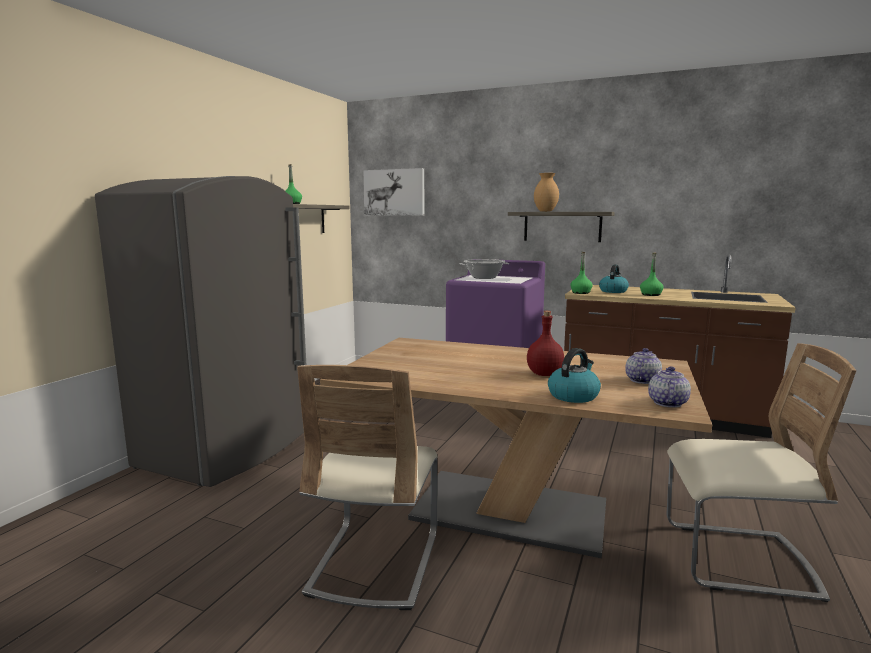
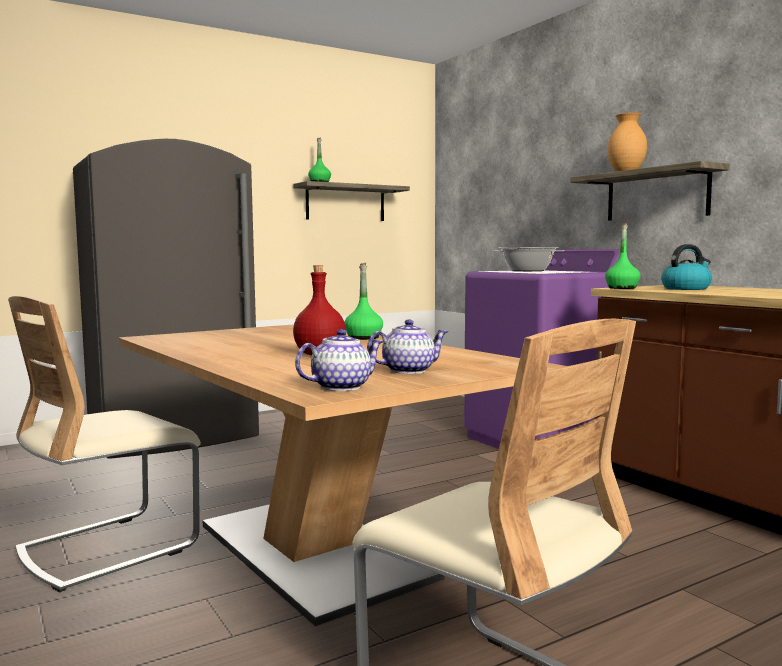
camera: 35 degrees right, 5 degrees down
(394, 192) = (473, 168): picture -> none
(573, 395) = (268, 369): kettle -> none
(651, 294) = (730, 292): green bottle -> green bottle (363, 338)

